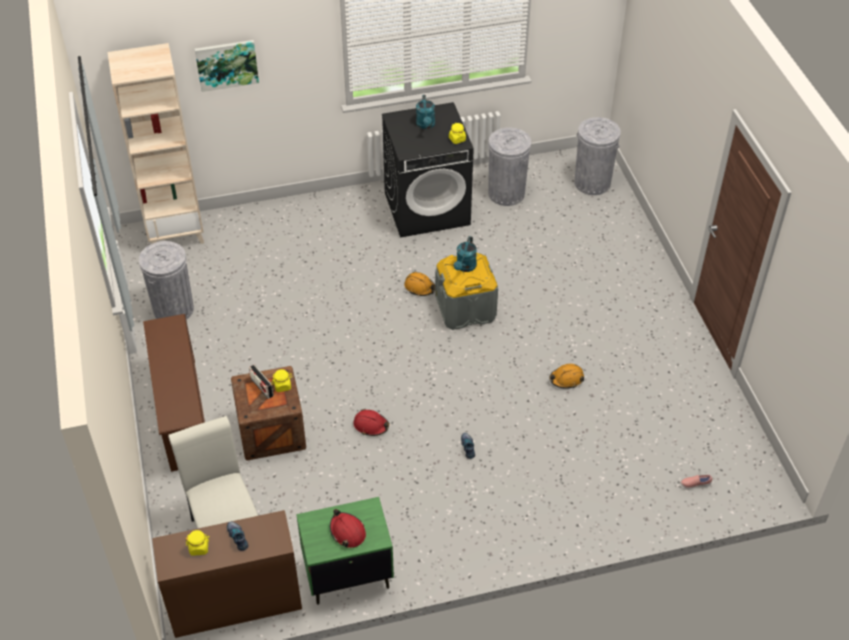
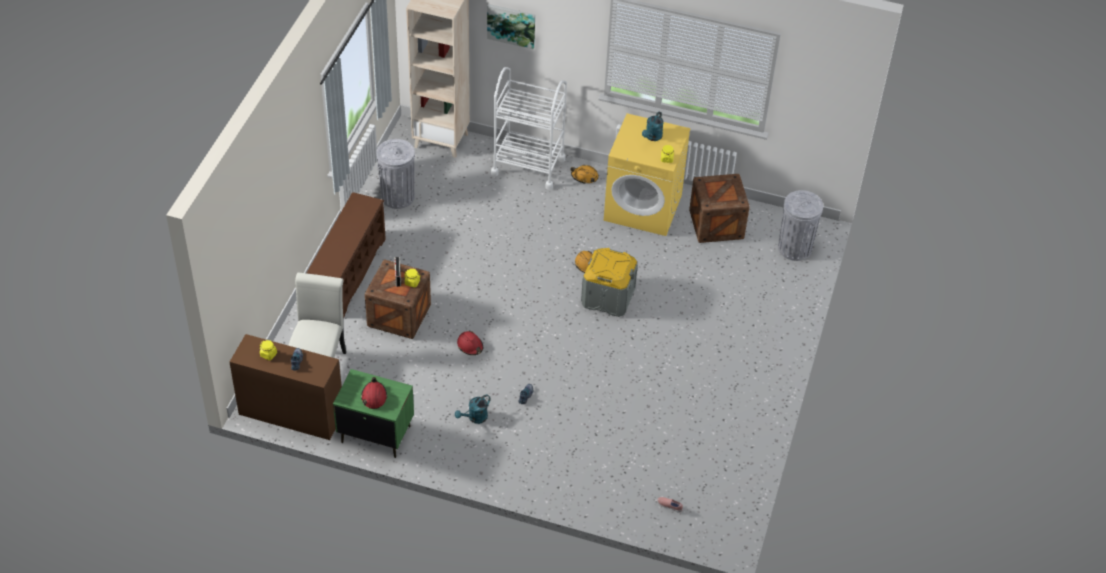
camera: 30 degrees right, 0 degrees up
(285, 219) = (528, 166): none -> white cart
(427, 208) = (643, 207): black washing machine -> yellow washing machine
(465, 267) = (610, 262): turquoise watering can -> turquoise watering can (475, 418)
(506, 193) = (716, 224): grey trash can -> crate
(566, 379) = (639, 385): orange hard hat -> orange hard hat (584, 177)

